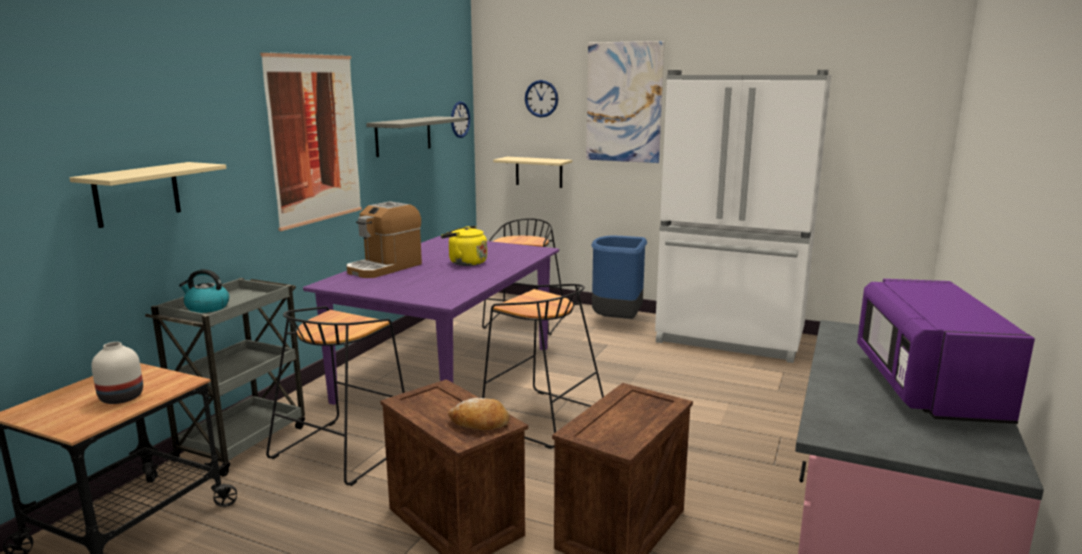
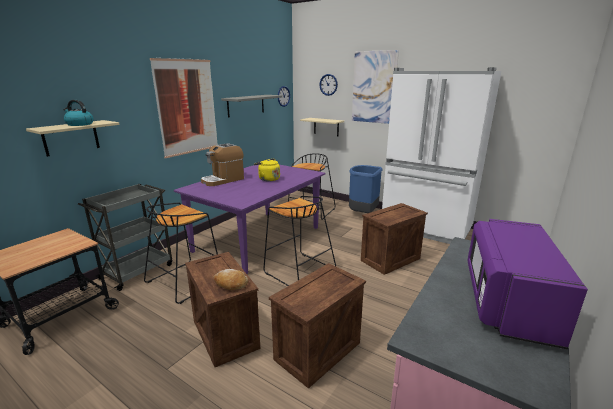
camera: 10 degrees right, 5 degrees up
(122, 397) = (47, 251): white vase -> none
(206, 307) = (113, 200): kettle -> kettle (79, 124)
(689, 389) = (390, 260): none -> crate

